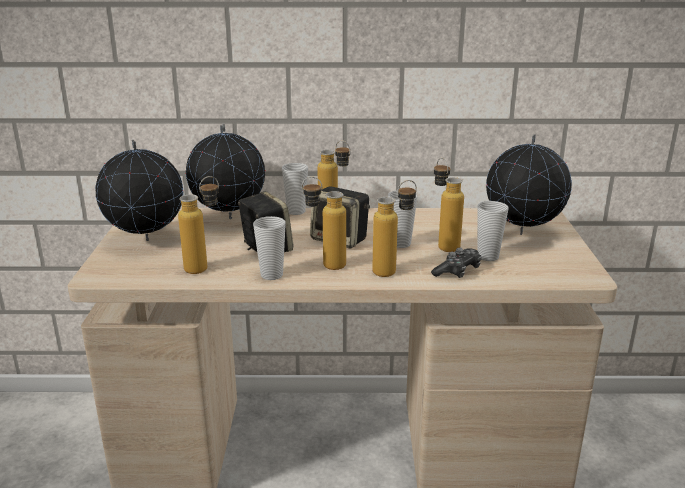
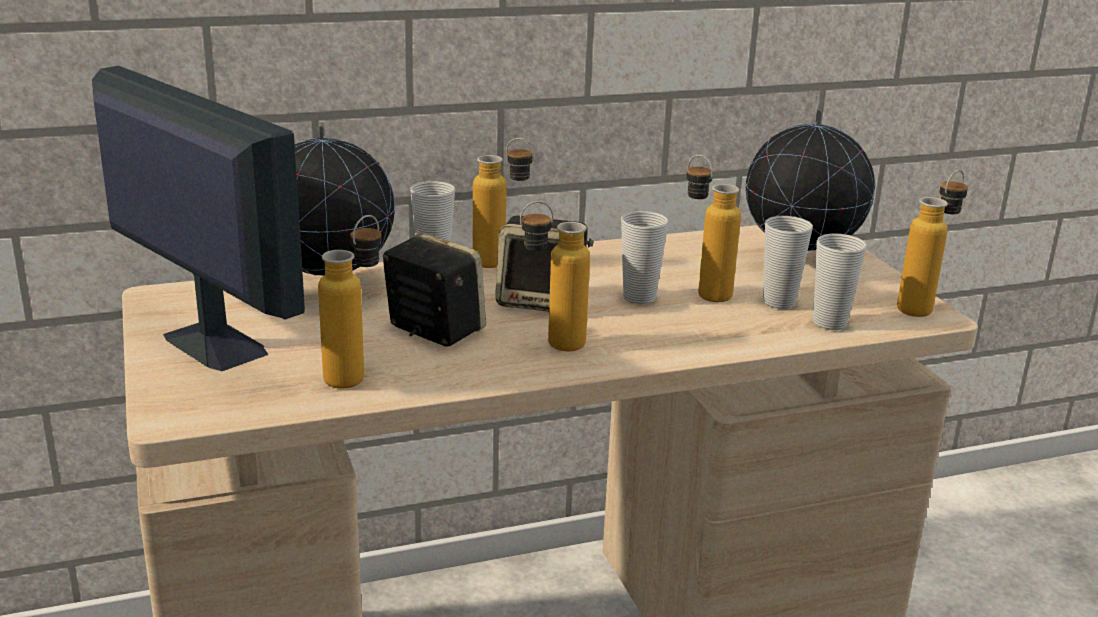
camera: 20 degrees left, 0 degrees up
(146, 241) = (212, 343): globe -> monitor
(271, 275) = (479, 372): cup -> cup (830, 323)
(393, 271) = (661, 341): bottle -> bottle (922, 307)
(458, 271) = (754, 330): game controller -> none

